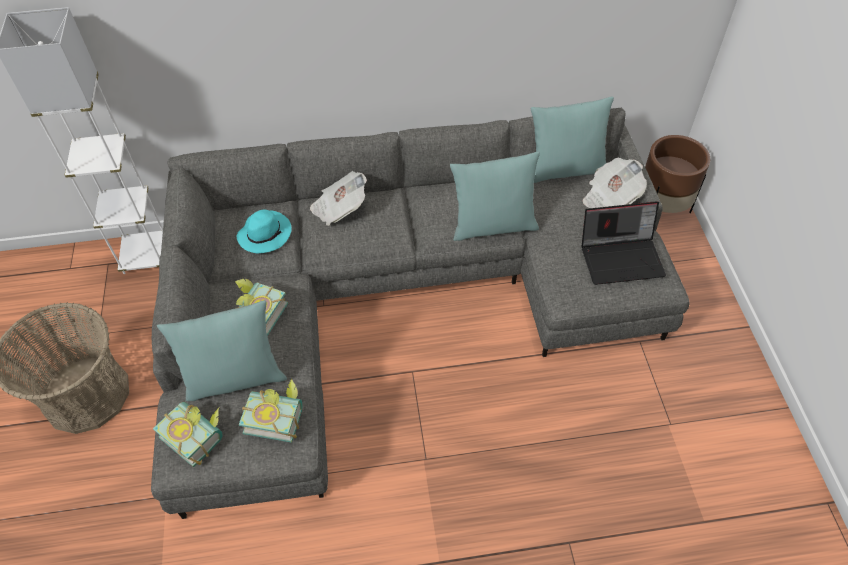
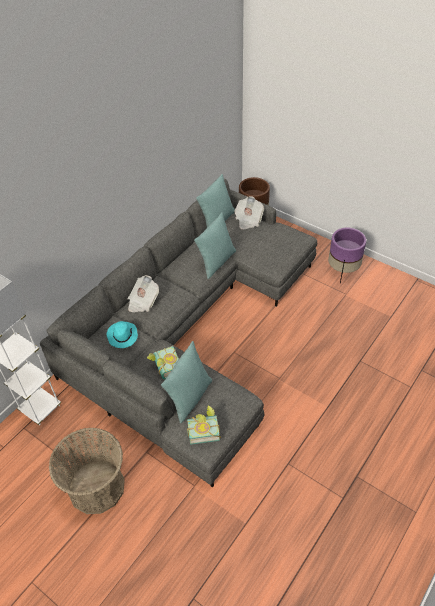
camera: 45 degrees left, 5 degrees down
(276, 416) = (226, 395): book -> none
(622, 257) = (279, 239): laptop -> none
(709, 386) = (343, 271): none -> purple planter

